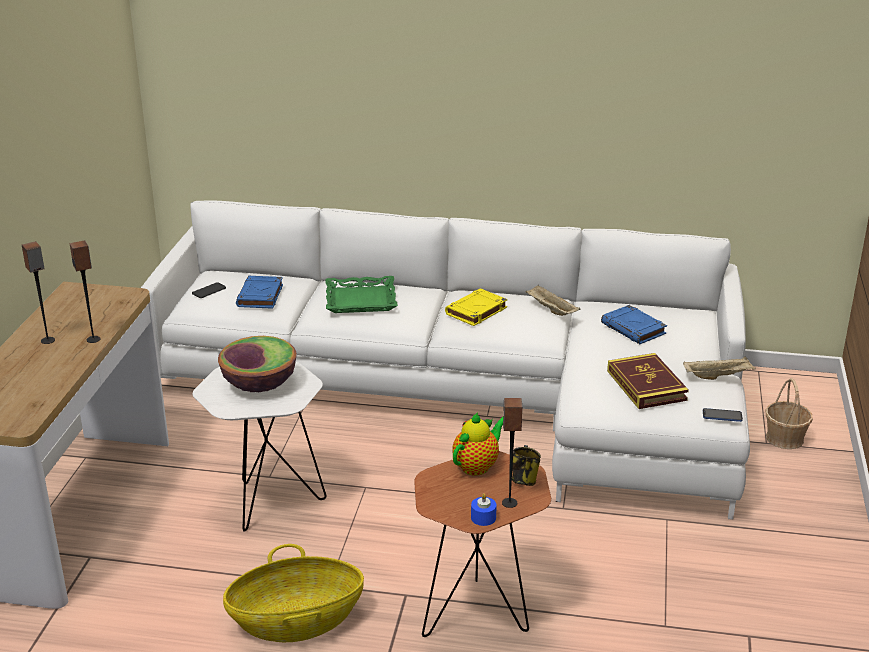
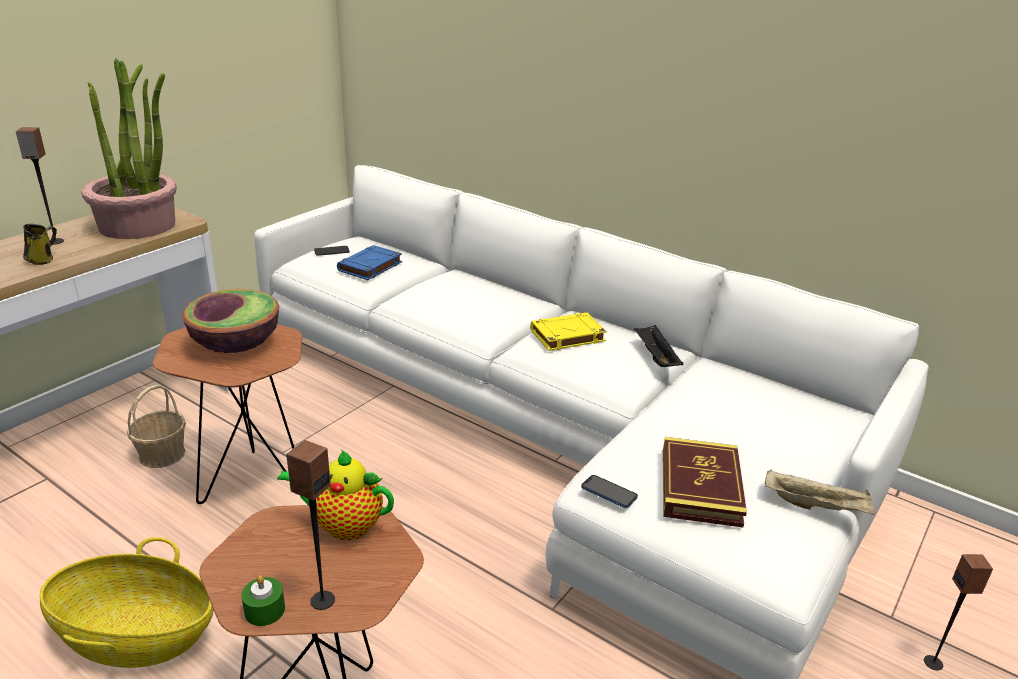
camera: 25 degrees right, 0 degrees up
(93, 339) = (92, 250): speaker -> speaker (933, 663)
(95, 308) = (138, 225): none -> potted plant
(267, 504) = (250, 482): white side table -> brown side table
(360, 300) = (458, 294): green tray -> none
(477, 466) = (344, 525): teapot -> teapot turned 150 degrees counterclockwise
(483, 517) = (265, 610): blue candle -> green candle
(524, 479) = (379, 570): mug -> mug (42, 260)
(550, 310) = (655, 357): beige tray -> black tray
(634, 329) = (741, 408): blue book -> none
(722, 416) = (782, 569): phone -> phone (609, 492)
(785, 438) = (923, 620): basket -> basket (162, 454)

